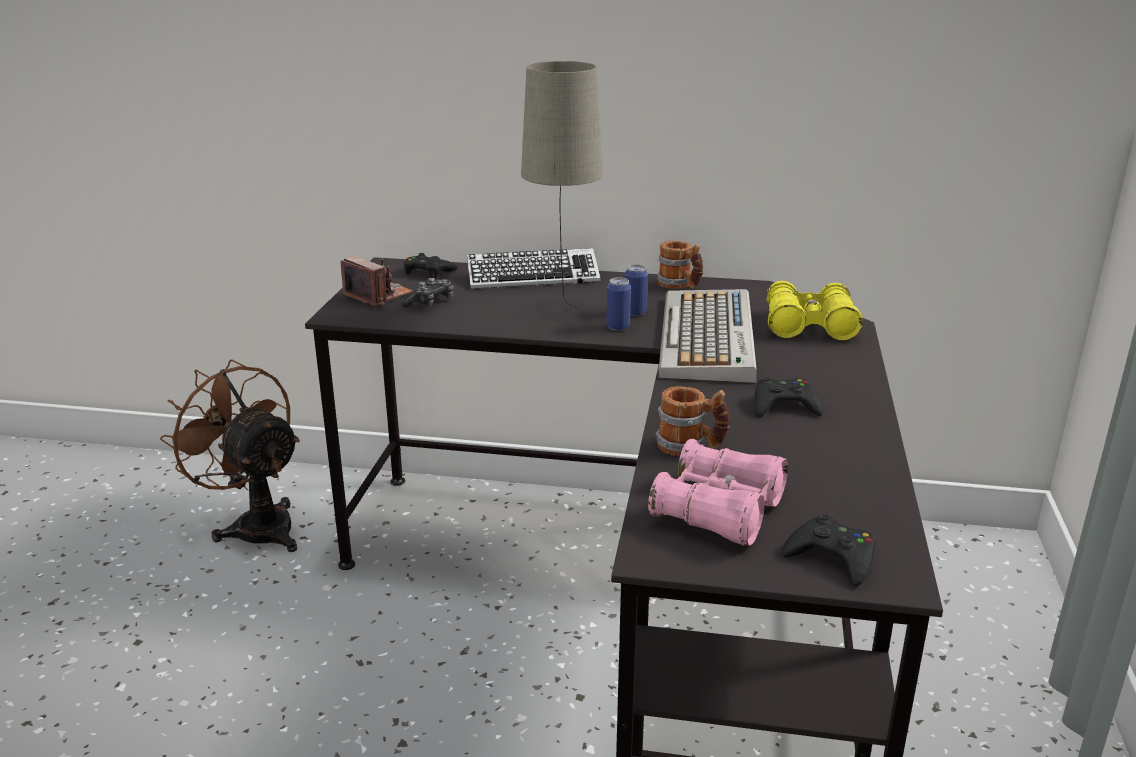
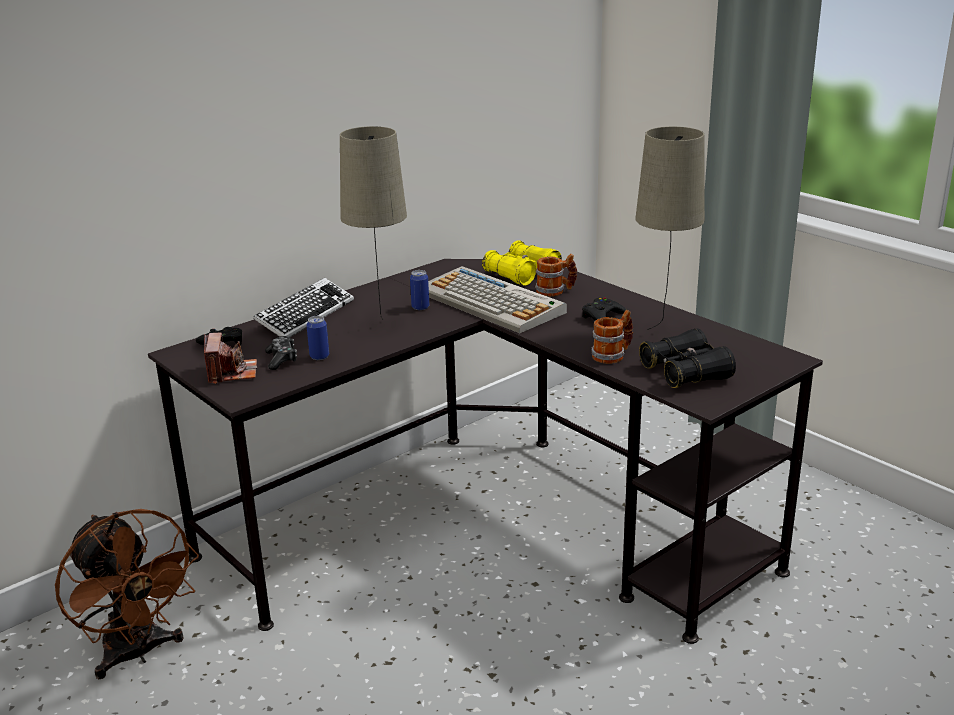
camera: 50 degrees left, 0 degrees up
(256, 525) = (138, 654): brown fan -> brown fan turned 120 degrees counterclockwise
(378, 295) = (231, 372): camera -> camera turned 90 degrees clockwise
(618, 327) = (432, 319): can -> can (319, 356)
(680, 285) = (404, 282): mug -> mug (556, 291)
(718, 510) = (685, 373): pink binoculars -> black binoculars
(811, 456) = (663, 332): none -> beige table lamp
(832, 557) = (758, 364): black game controller -> none

